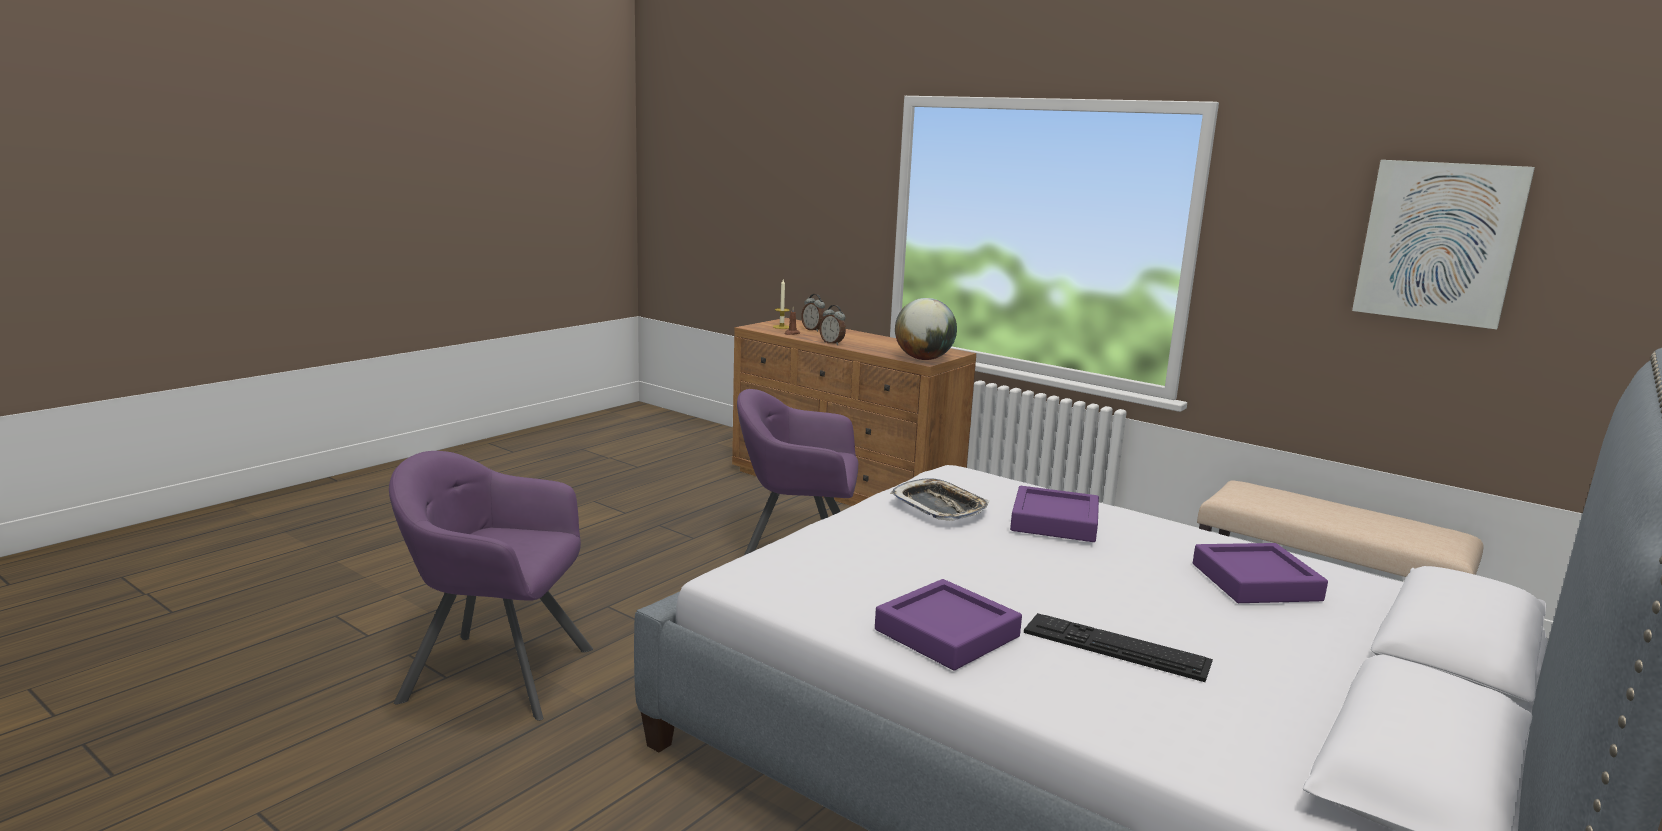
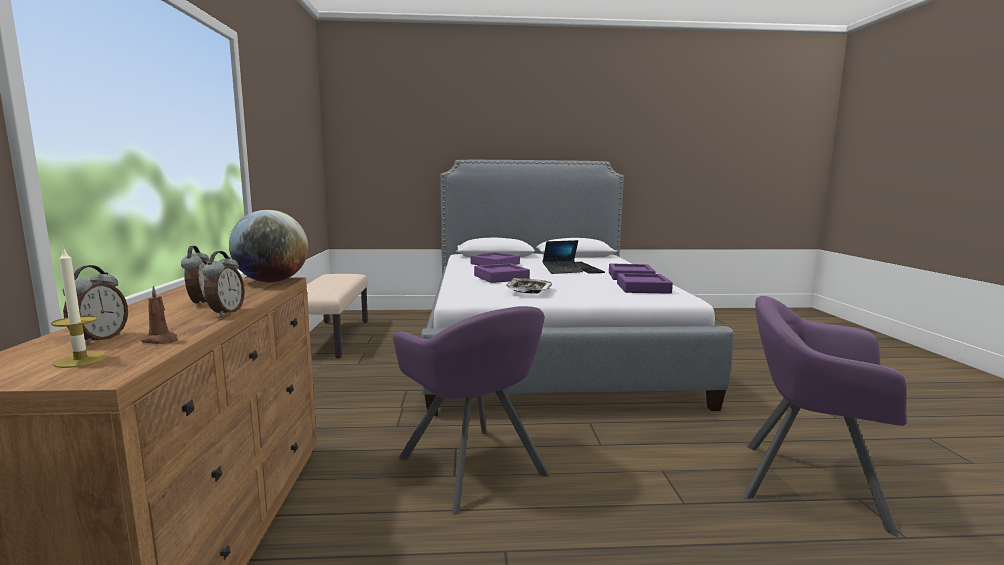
camera: 130 degrees left, 5 degrees down
(497, 673) = (809, 483): purple armchair -> purple armchair turned 150 degrees clockwise
(836, 582) = (643, 288): none -> purple tray
(870, 343) = (200, 303): none -> alarm clock
(1085, 599) = (562, 271): none -> laptop
(1439, 242) = (295, 137): picture -> none

